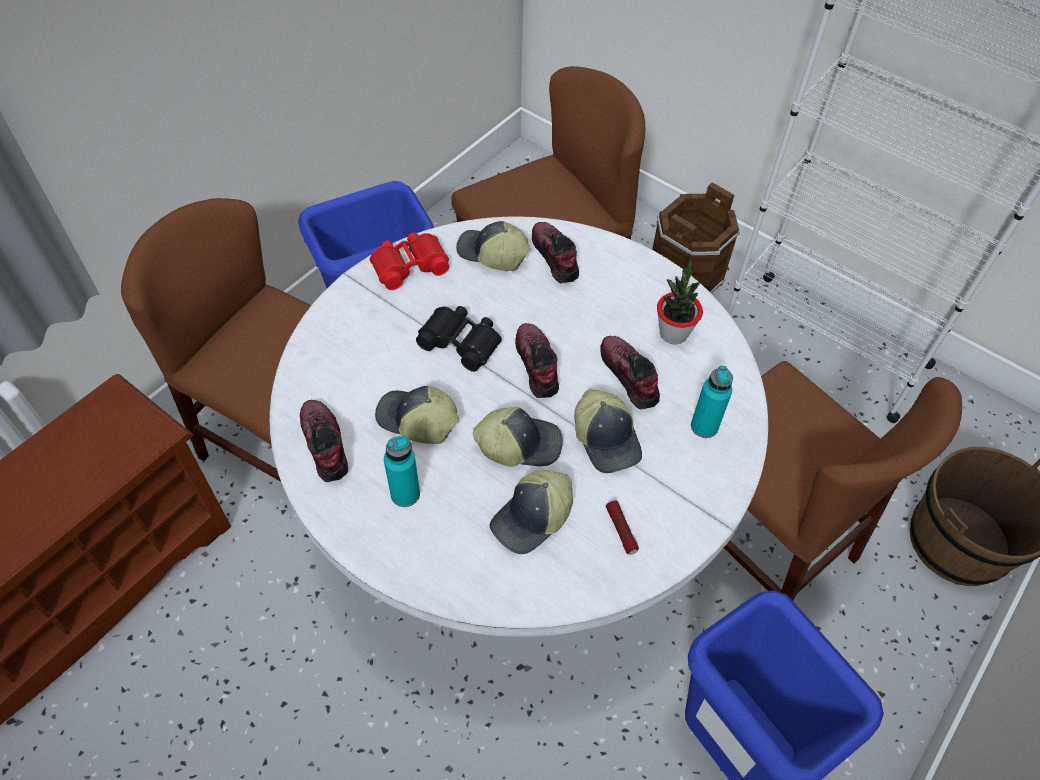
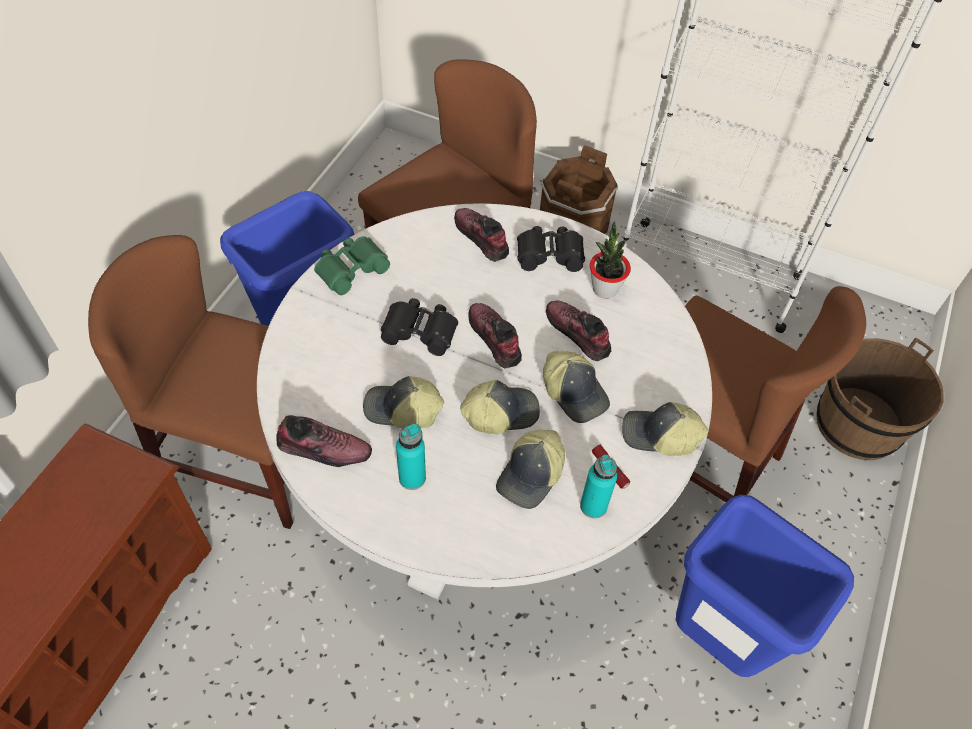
camera: 15 degrees left, 0 degrees up
(324, 445) = (324, 449): shoe -> shoe turned 135 degrees clockwise
(409, 265) = (351, 269): red binoculars -> green binoculars
(492, 254) = (424, 246): cap -> cap (659, 436)
(623, 286) = (549, 254): none -> black binoculars
(704, 426) = (654, 365): turquoise bottle -> turquoise bottle (593, 506)

